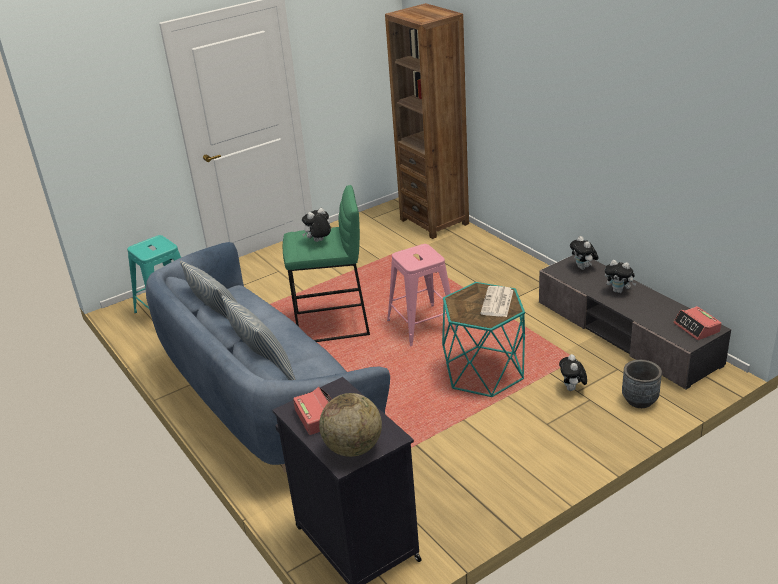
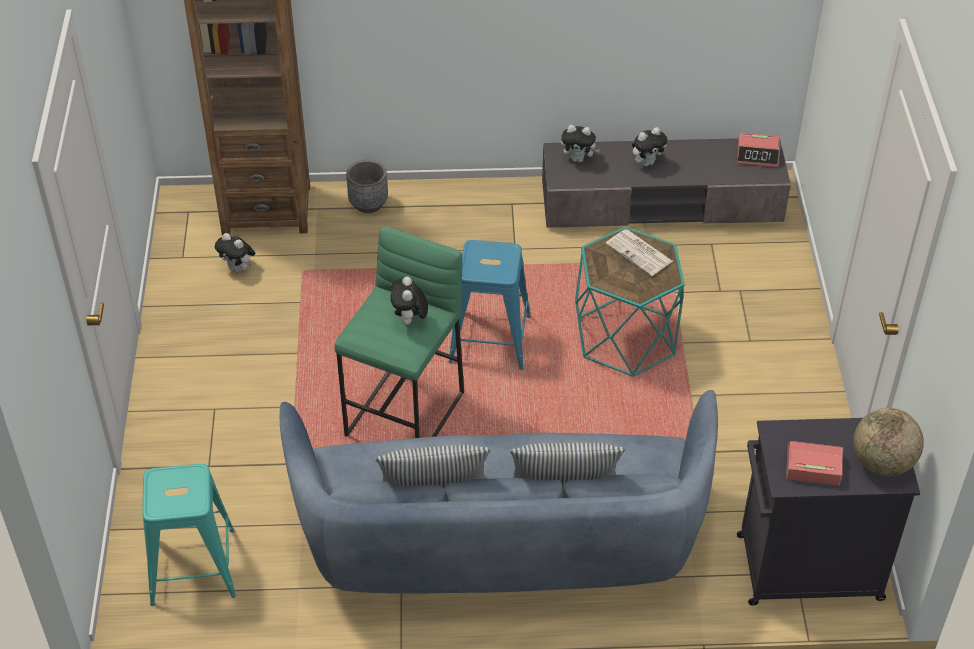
camera: 60 degrees left, 15 degrees up
(421, 325) = (489, 339): pink stool -> blue stool
(572, 389) = (714, 292): plush toy -> plush toy (238, 268)
(639, 400) = (770, 259): grey planter -> grey planter (368, 204)

